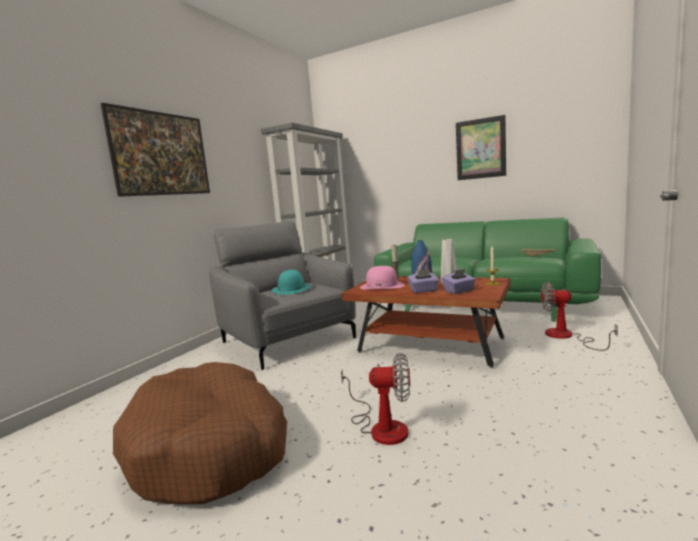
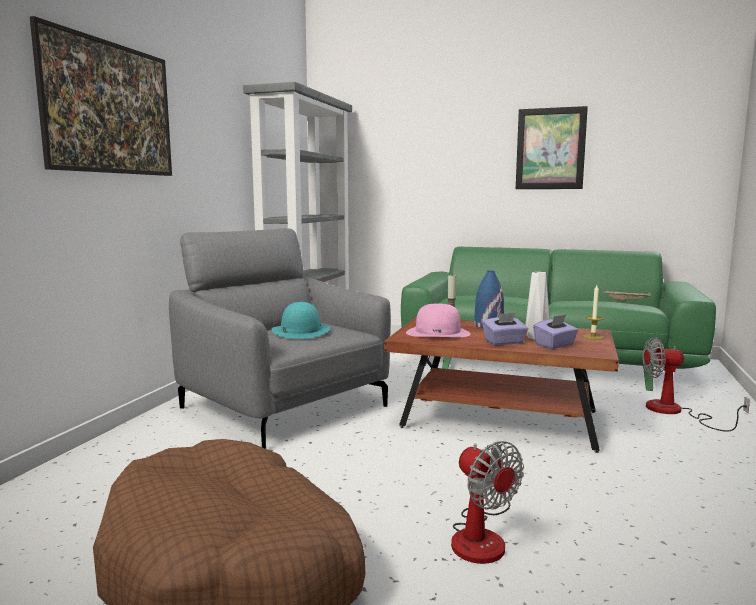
camera: 10 degrees left, 0 degrees up
(381, 426) = (482, 535): fan -> fan turned 60 degrees clockwise

